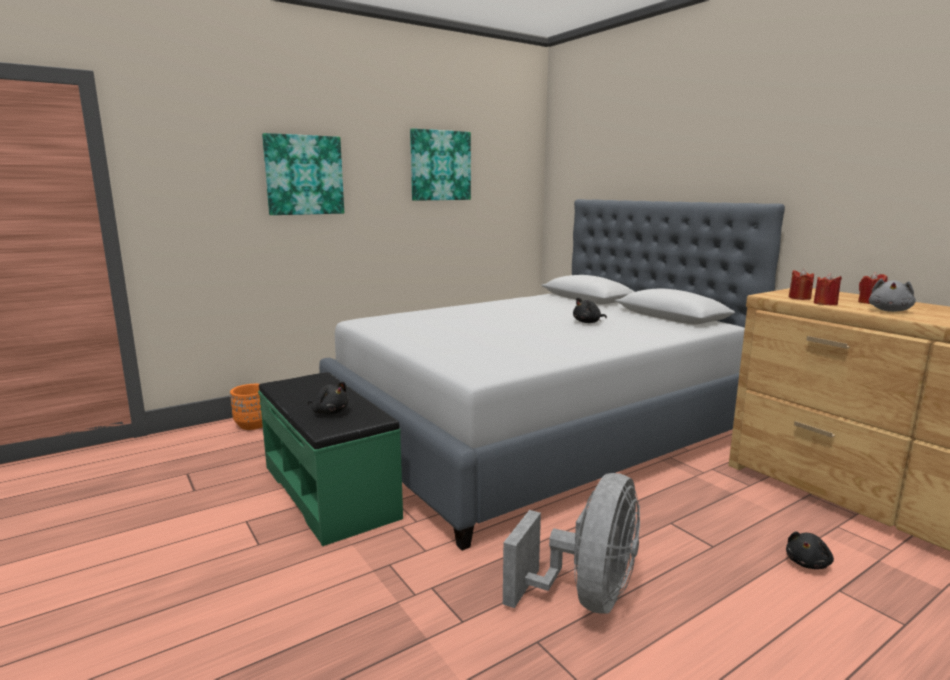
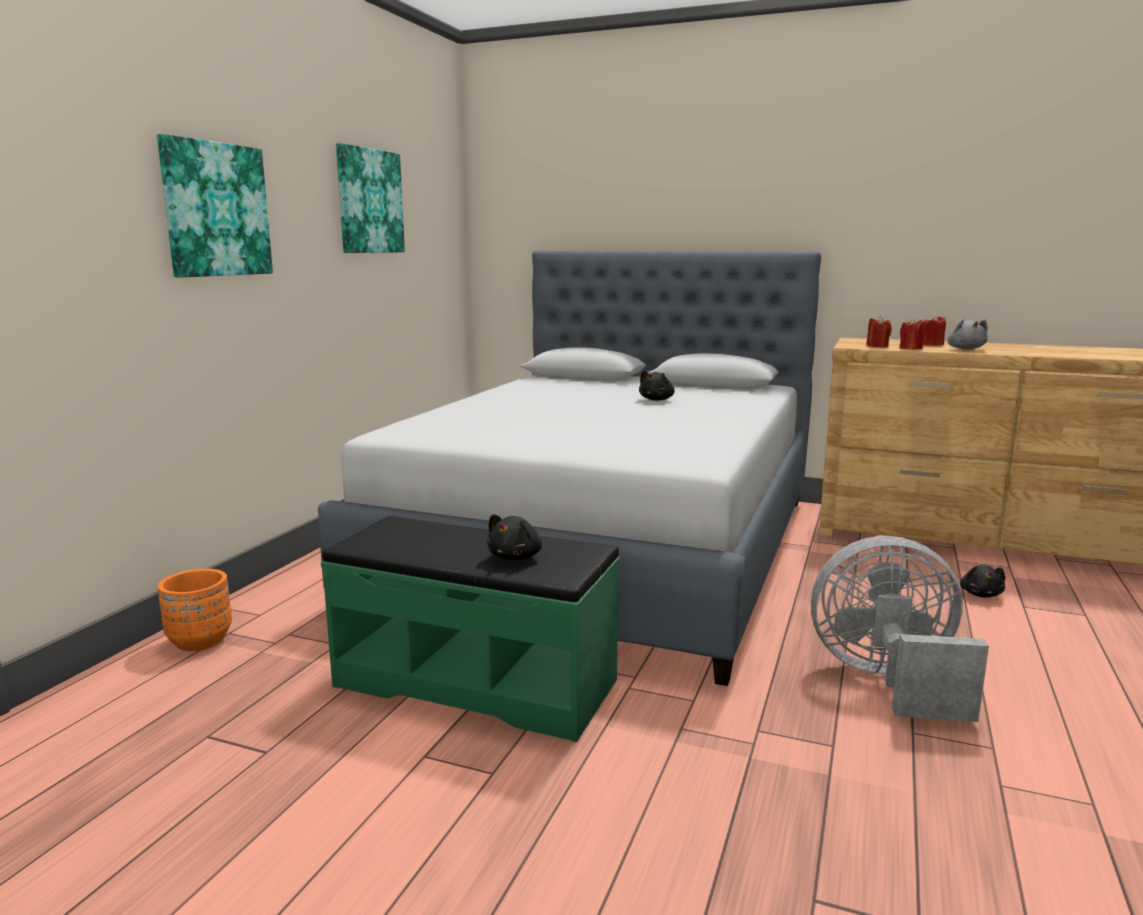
camera: 35 degrees left, 0 degrees up
(329, 412) = (516, 557): black plush toy -> black plush toy turned 120 degrees clockwise
(586, 596) = (888, 680): grey fan -> grey fan turned 75 degrees counterclockwise

